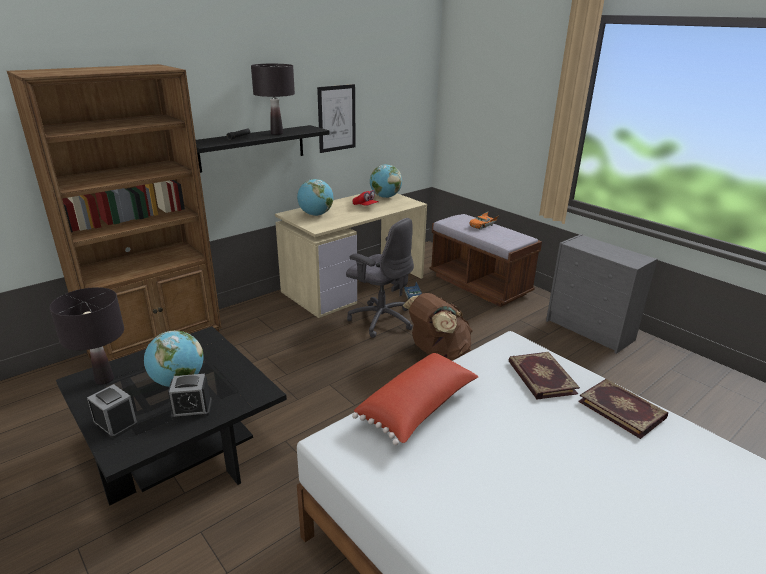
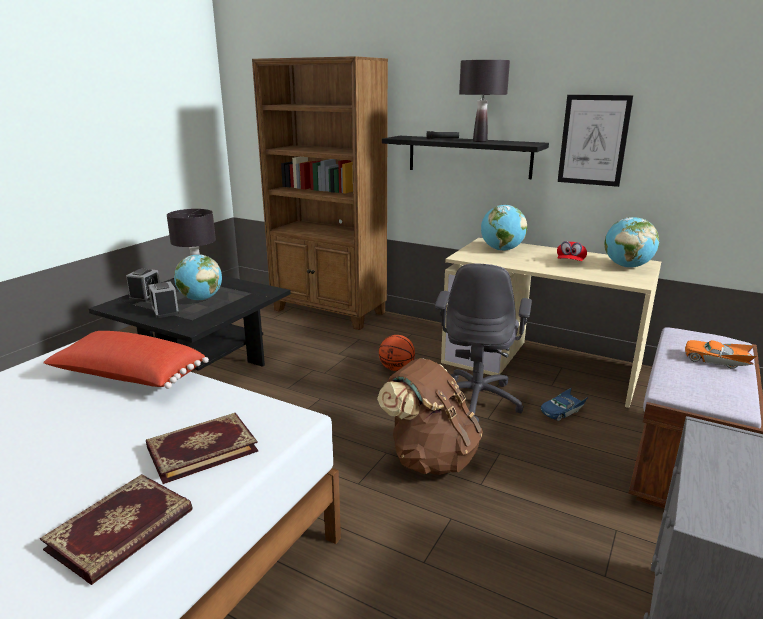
camera: 70 degrees right, 5 degrees down
(311, 338) = (396, 368): none -> basketball

